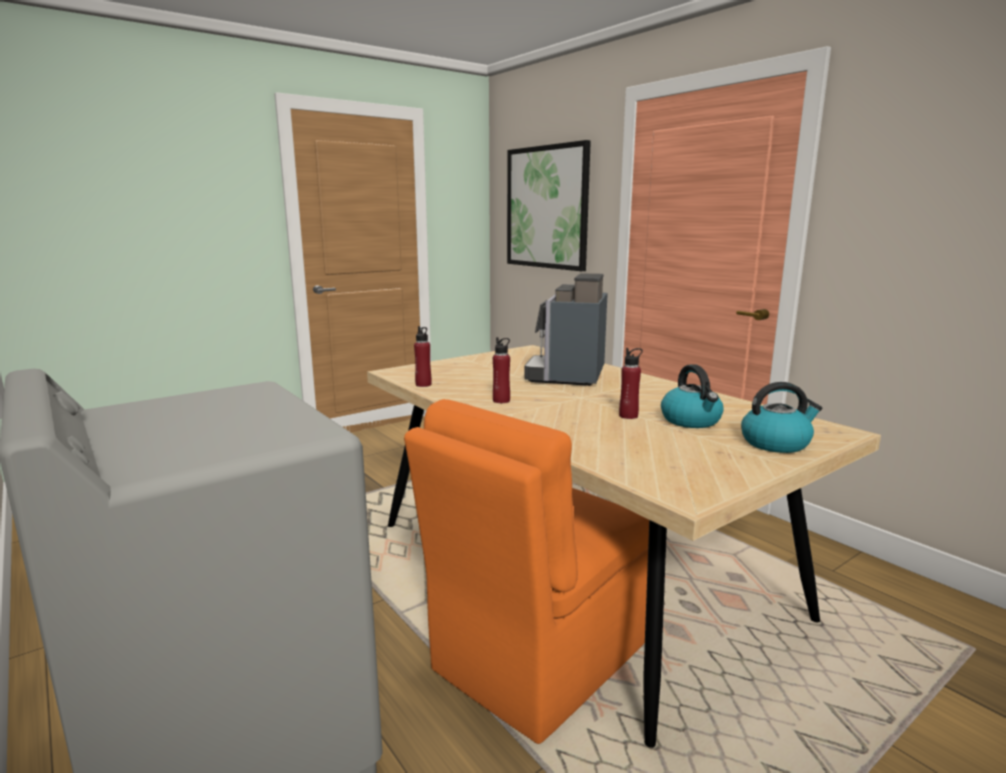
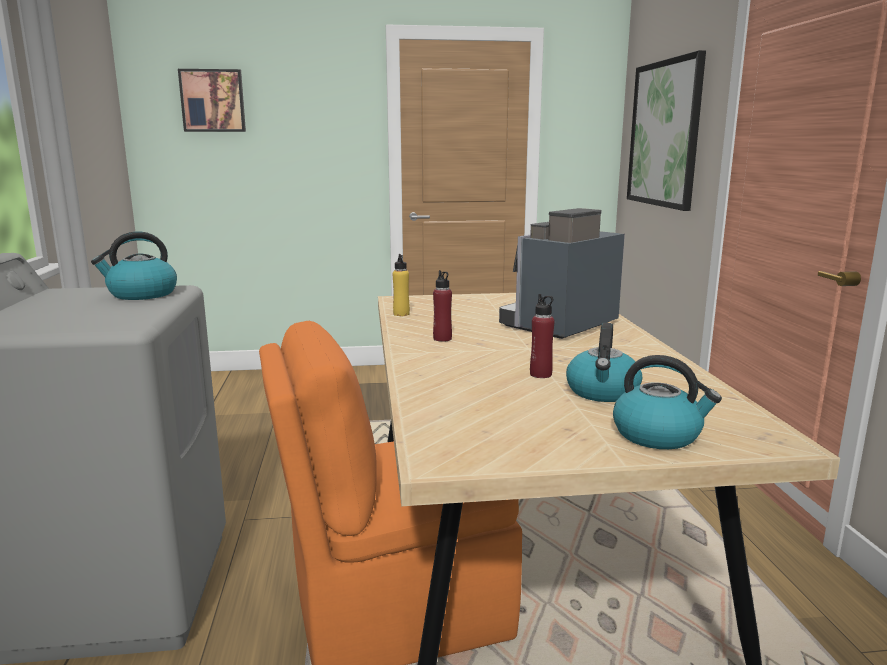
camera: 30 degrees right, 0 degrees up
(72, 165) = (213, 101): none -> picture
(238, 398) = (141, 294): none -> kettle
(423, 384) = (401, 314): red bottle -> yellow bottle

